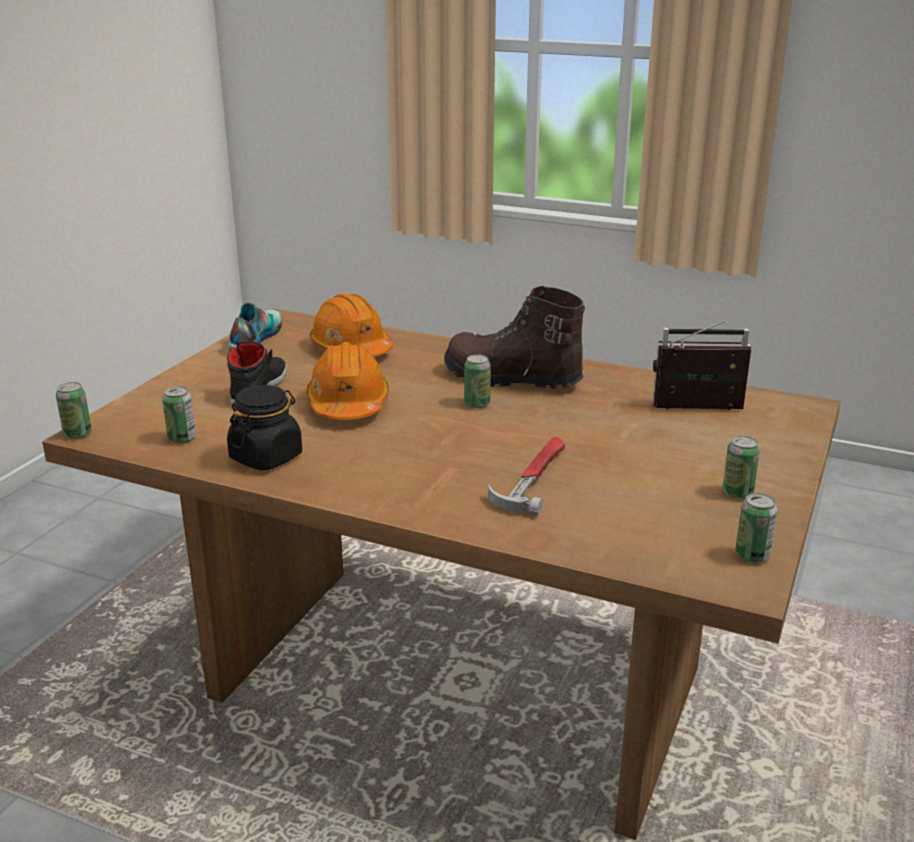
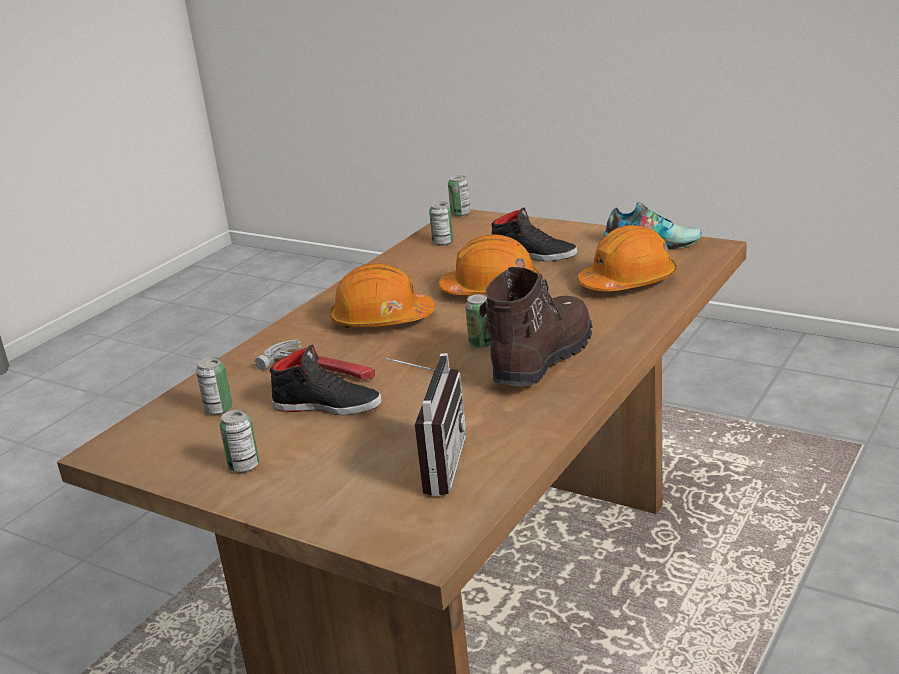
camera: 100 degrees right, 0 degrees up
(266, 457) = (402, 270): black jar -> none
(413, 456) = (381, 320): none -> orange hard hat
(612, 465) = (327, 405): none -> black shoe
(752, 555) = (141, 459): can -> can (219, 409)

